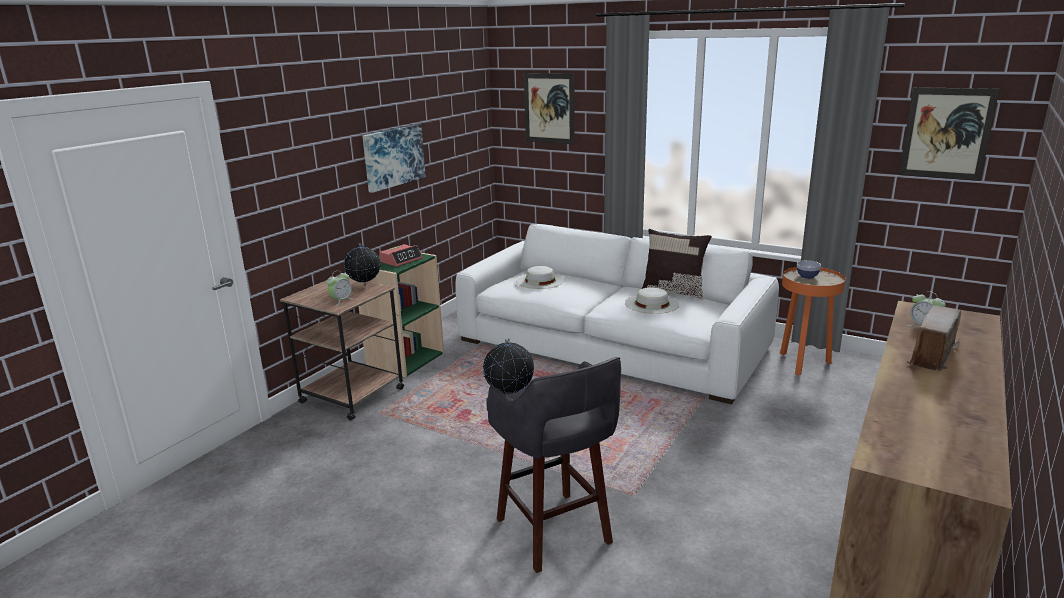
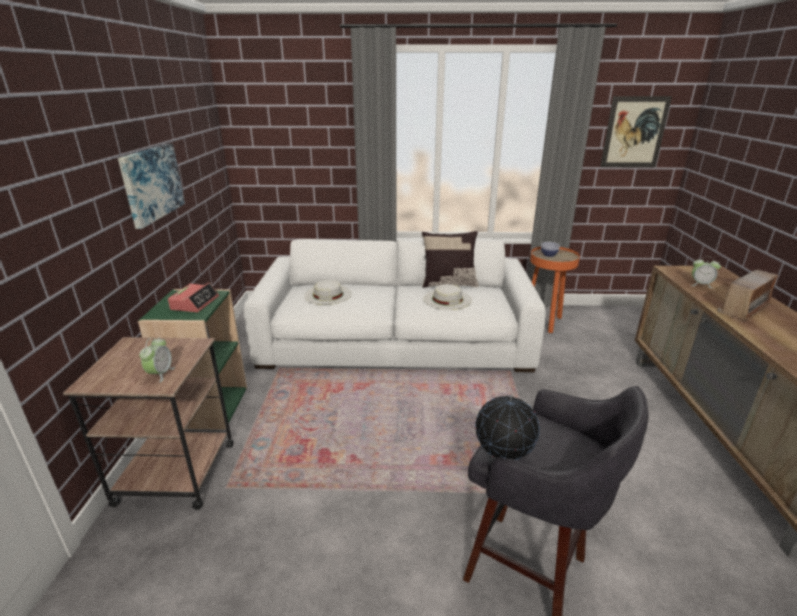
camera: 30 degrees left, 5 degrees up
(364, 286) = (174, 345): globe -> none
(549, 108) = (289, 124): picture -> none
(932, 356) = (744, 309): radio -> radio turned 135 degrees counterclockwise

